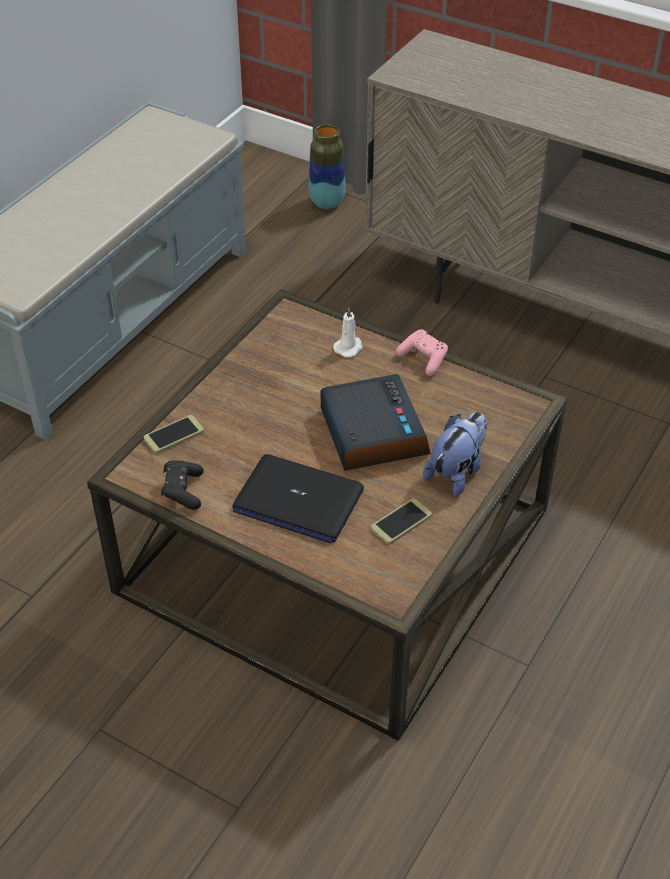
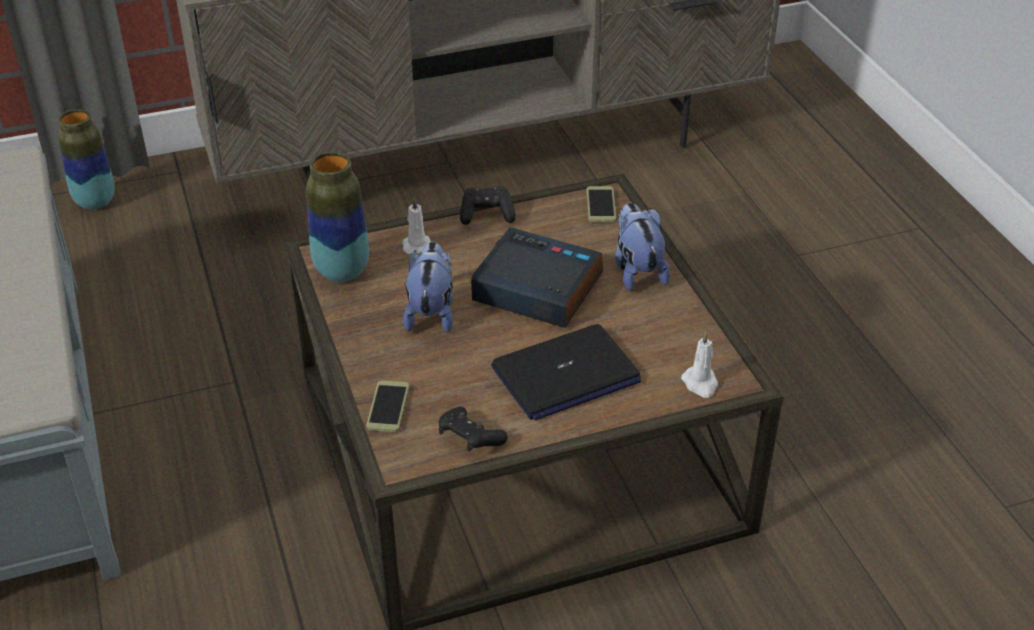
camera: 50 degrees left, 5 degrees down
(281, 331) = (342, 271): none -> vase
(287, 397) = (431, 313): none -> plush toy
(366, 578) = (700, 384): none -> white candle
(401, 521) = (658, 330): phone -> phone (600, 205)
(423, 359) = (487, 215): pink game controller -> black game controller

